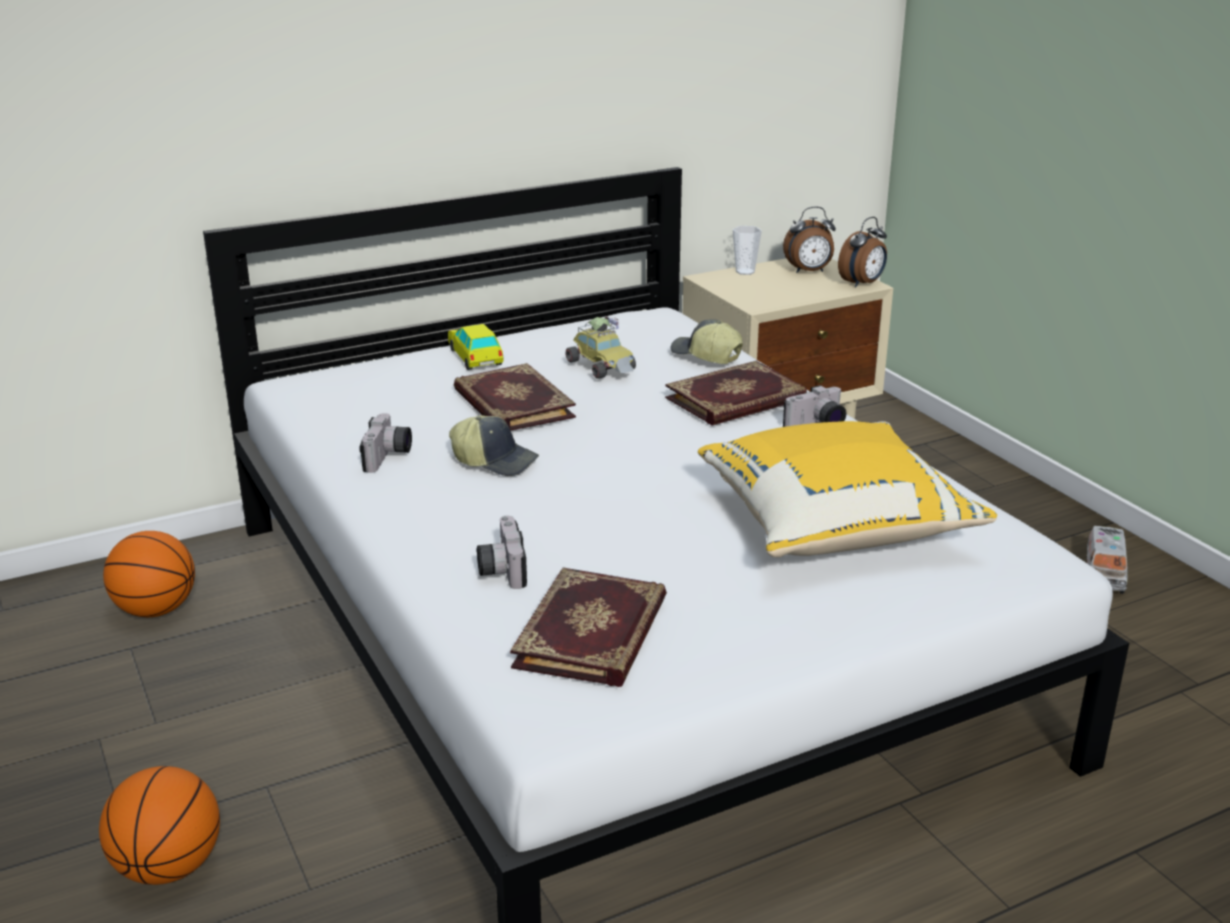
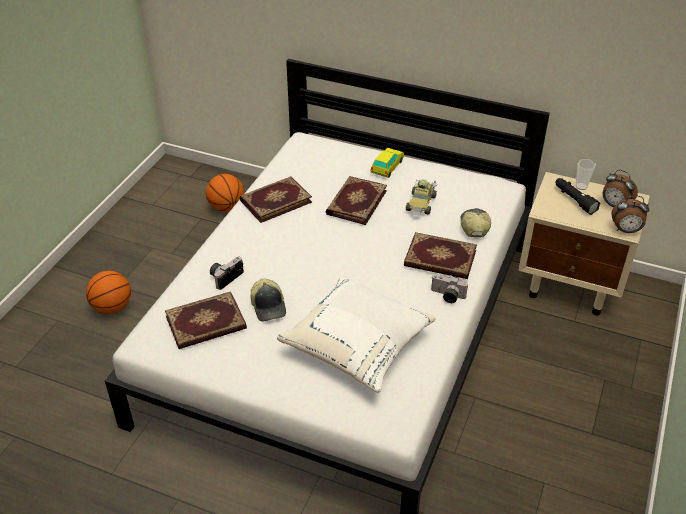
camera: 50 degrees right, 15 degrees up
(389, 457) = (275, 201): camera -> book
(495, 461) = (303, 227): cap -> cap (269, 306)
(764, 284) = (574, 200): none -> black flashlight
(833, 525) = (358, 346): yellow pillow -> white pillow
(1104, 573) = (592, 470): toy truck -> none

